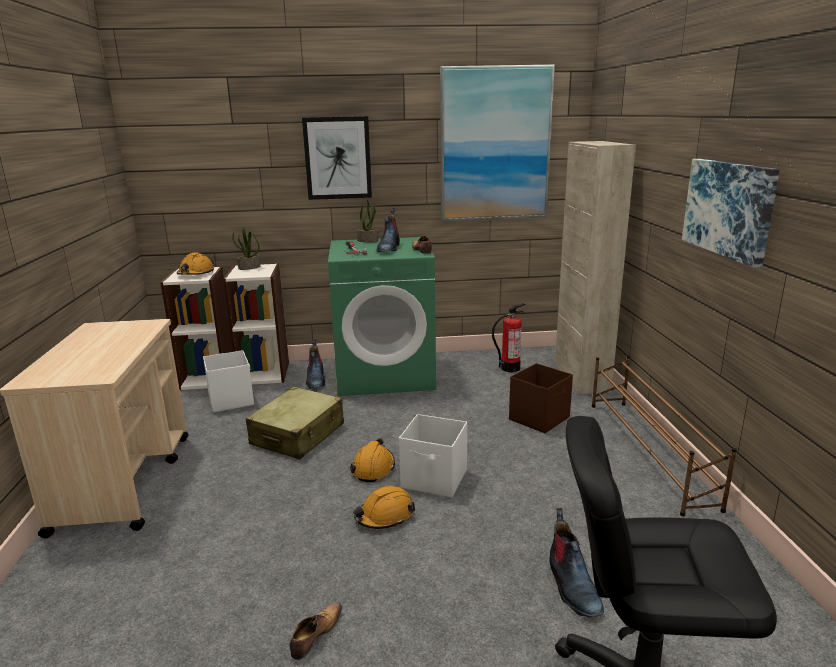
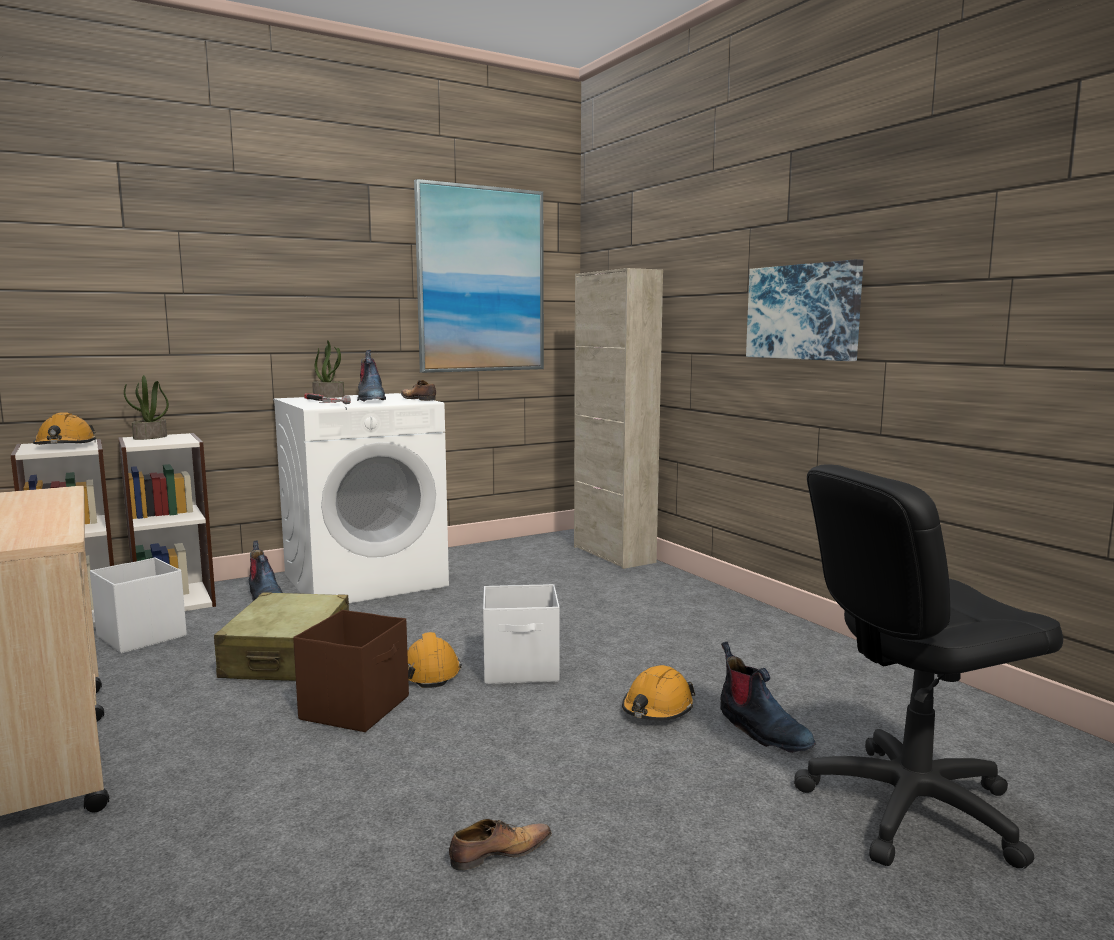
camera: 25 degrees left, 10 degrees down
(315, 635) = (498, 853): shoe -> shoe turned 60 degrees clockwise
(337, 158) = (282, 285): picture -> none
(385, 374) = (365, 579): green washing machine -> white washing machine
(385, 516) = (488, 715): orange hard hat -> orange hard hat (657, 709)
(510, 368) = (524, 556): fire extinguisher -> none
(540, 418) = (598, 595): brown storage box -> brown storage box (356, 707)
(648, 451) = (737, 606): brown shoe rack -> none

